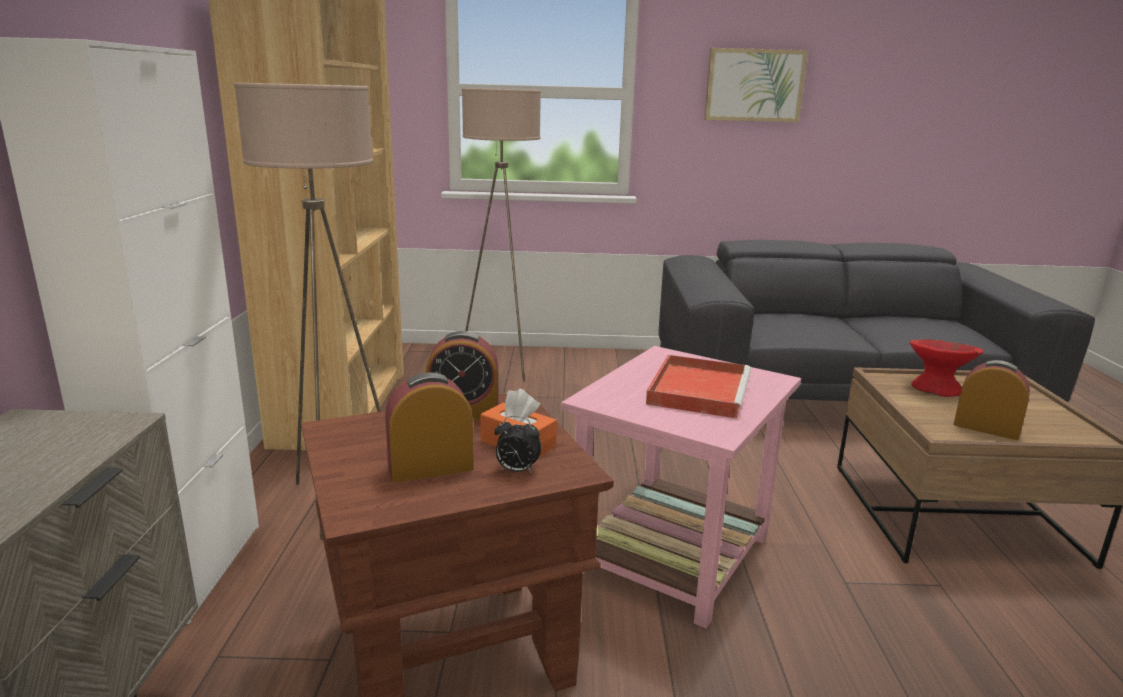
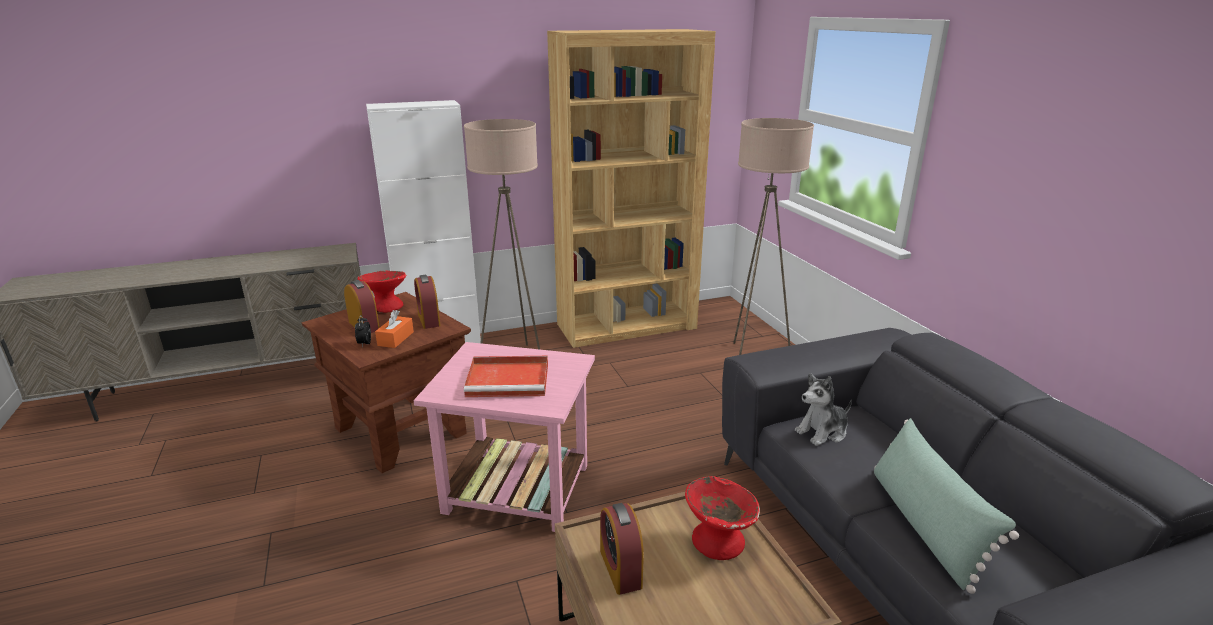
camera: 70 degrees right, 5 degrees up
(356, 443) = (386, 306): none -> red bowl
(754, 85) = (1048, 155): picture -> none
(773, 329) = (822, 432): none -> plush toy
(897, 334) = (924, 526): none -> green pillow
(986, 428) = (620, 569): alarm clock -> alarm clock turned 150 degrees clockwise

